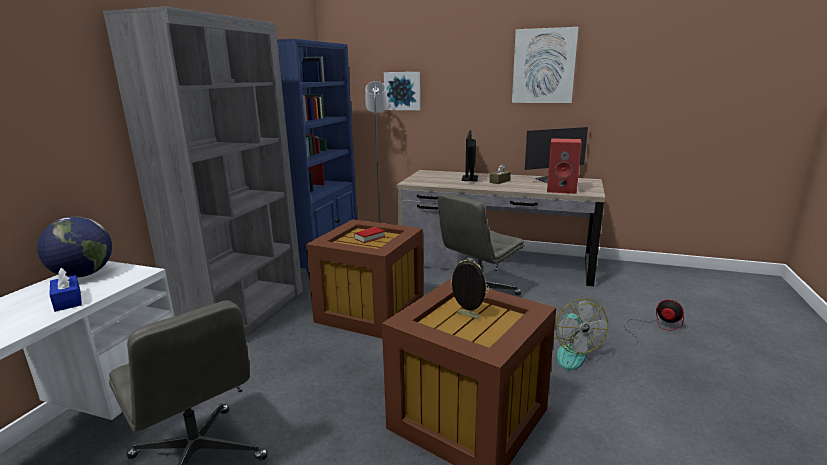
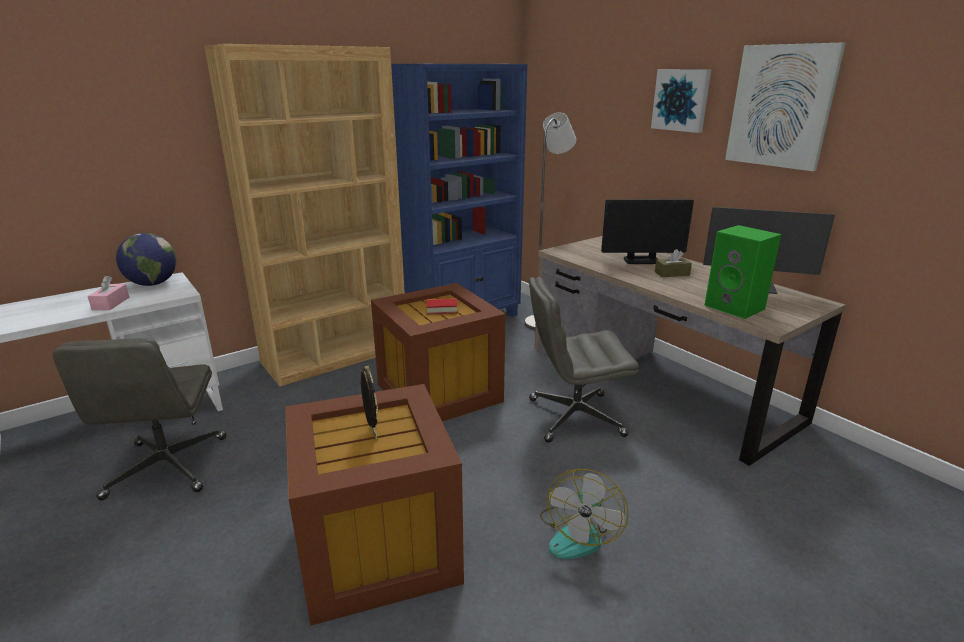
camera: 35 degrees right, 5 degrees up
(68, 300) = (111, 303): blue tissue box -> pink tissue box
(244, 315) = (336, 355): grey bookcase -> brown bookcase
(402, 91) = (598, 127): picture -> picture (681, 100)
(469, 178) = (641, 260): monitor -> monitor turned 135 degrees counterclockwise
(562, 190) = (736, 307): red speaker -> green speaker
(655, 327) = (763, 563): fan -> none

